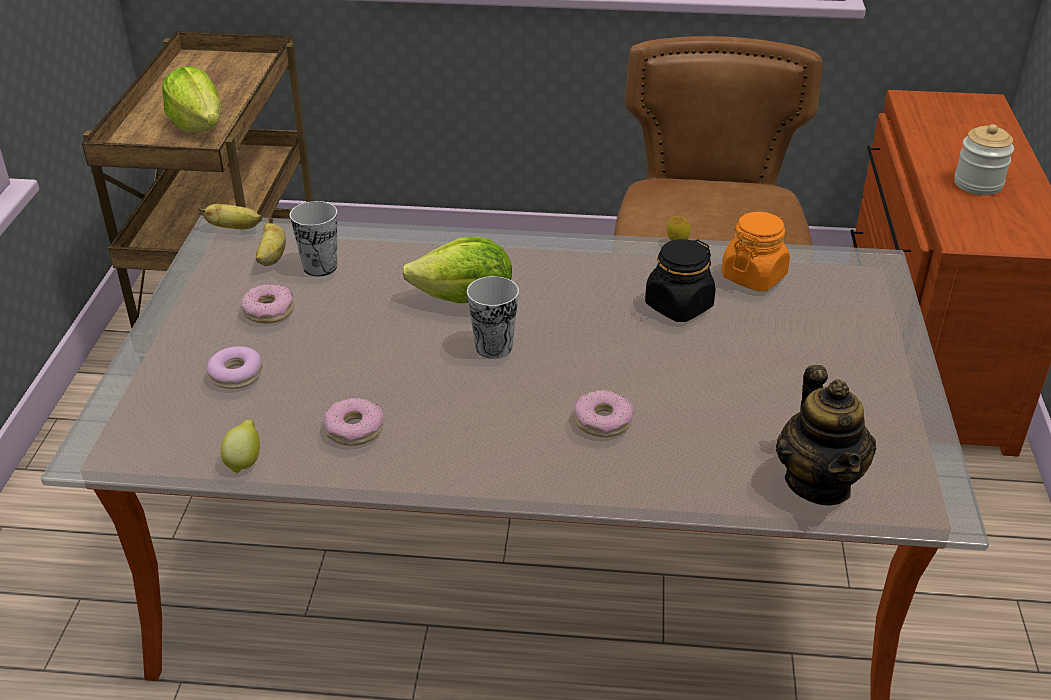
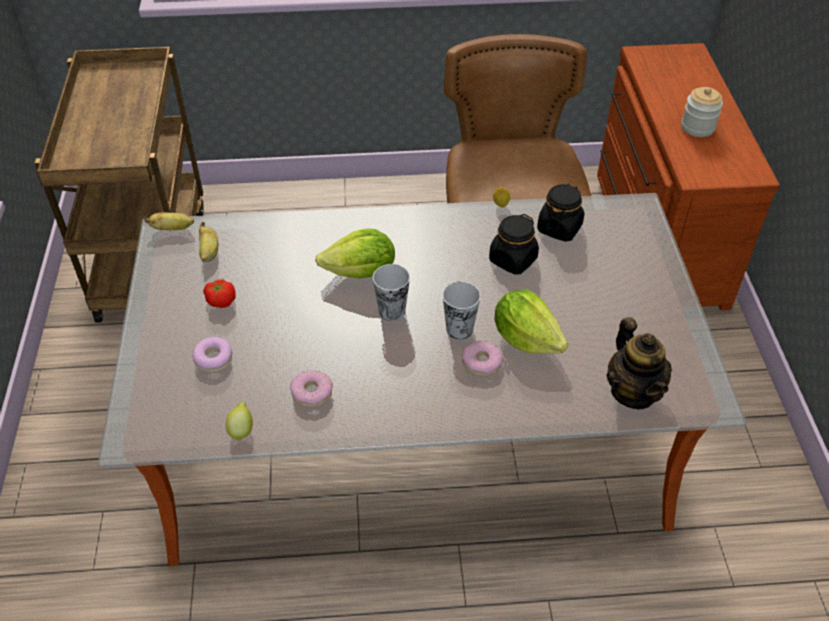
camera: 10 degrees left, 10 degrees up
(198, 125) = (119, 139): lettuce -> lettuce (526, 338)
(269, 311) = (221, 300): donut -> tomato
(320, 267) = (247, 256): cup -> cup (459, 329)
(753, 276) = (559, 228): orange jar -> black jar

